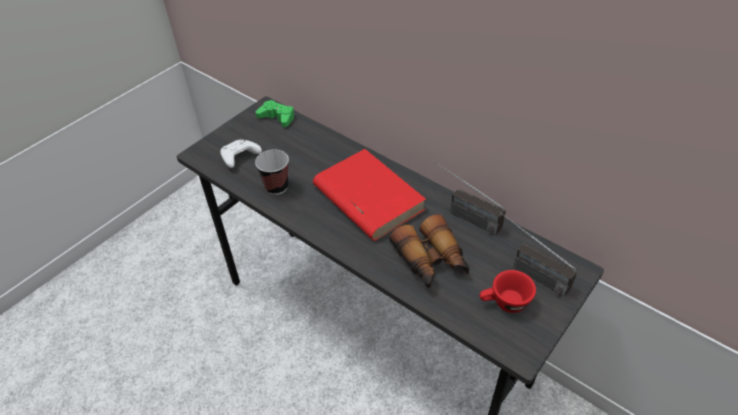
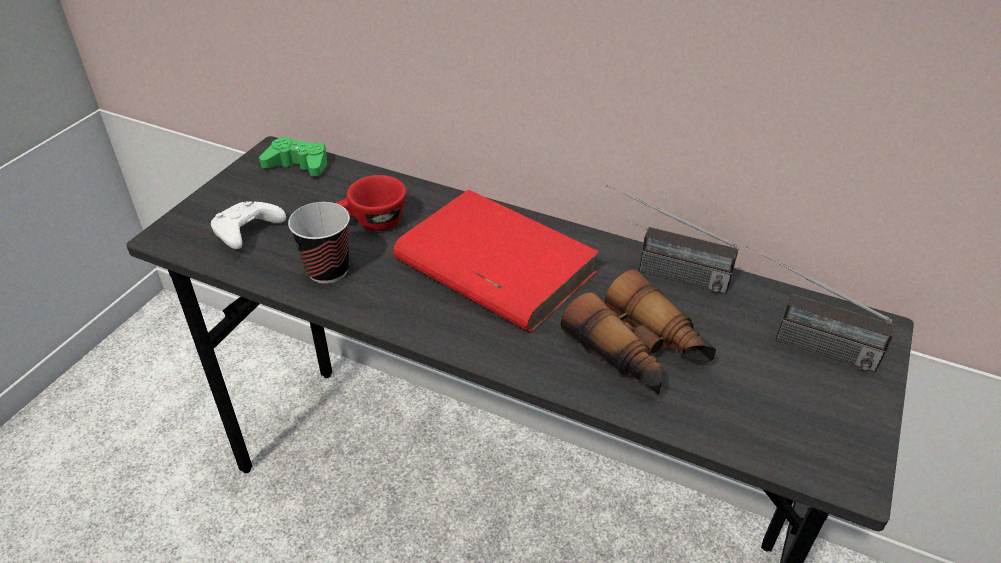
camera: 15 degrees left, 5 degrees down
(504, 303) = (786, 399): red cup -> red cup (371, 223)

